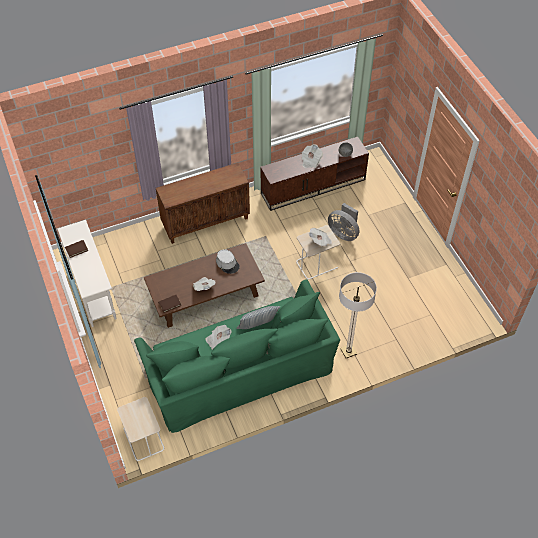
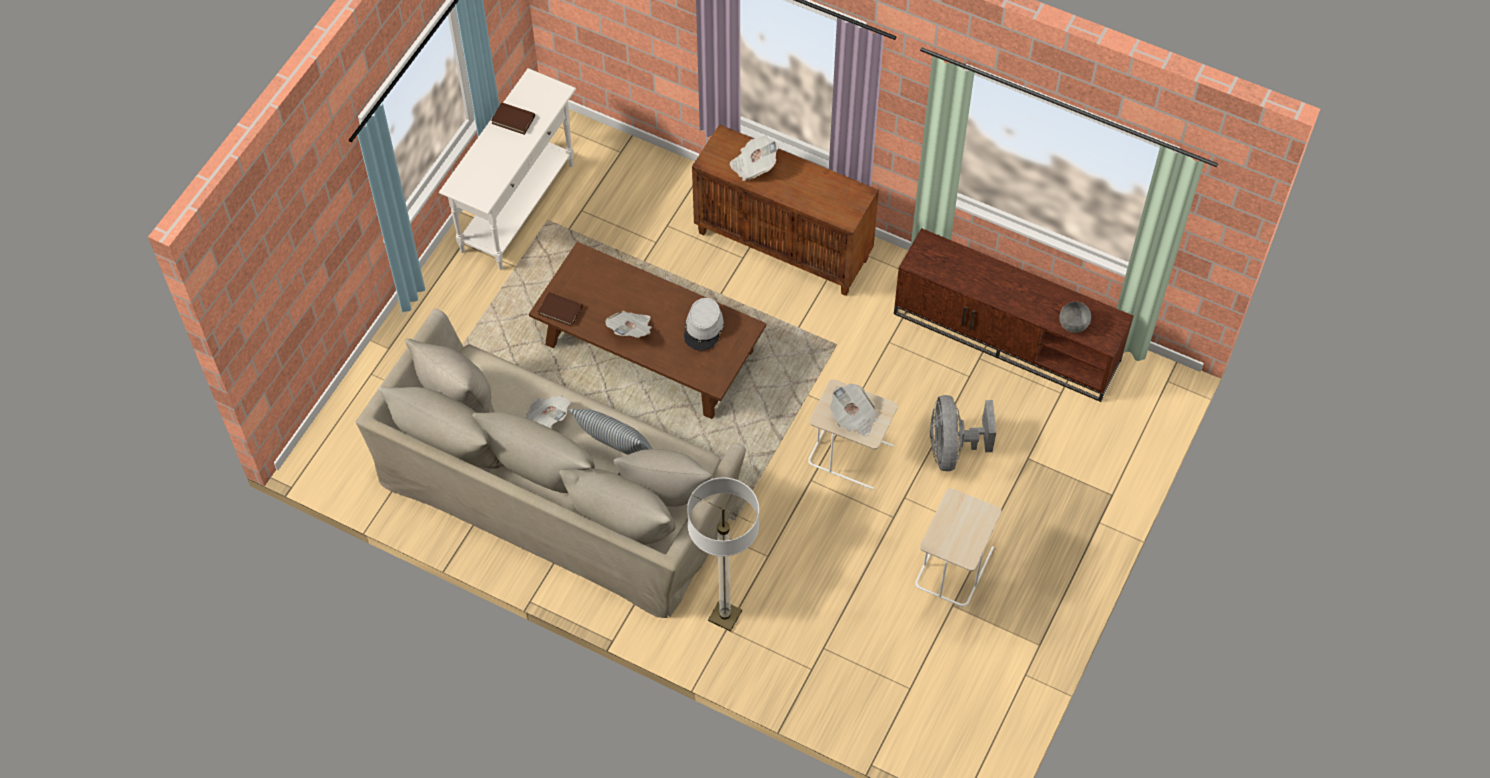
camera: 50 degrees right, 5 degrees up
(143, 438) = (340, 456): beige side table -> beige side table (953, 566)
(238, 369) = (558, 488): green sofa -> beige sofa
(310, 161) = (1005, 287): newspaper -> newspaper (753, 165)

